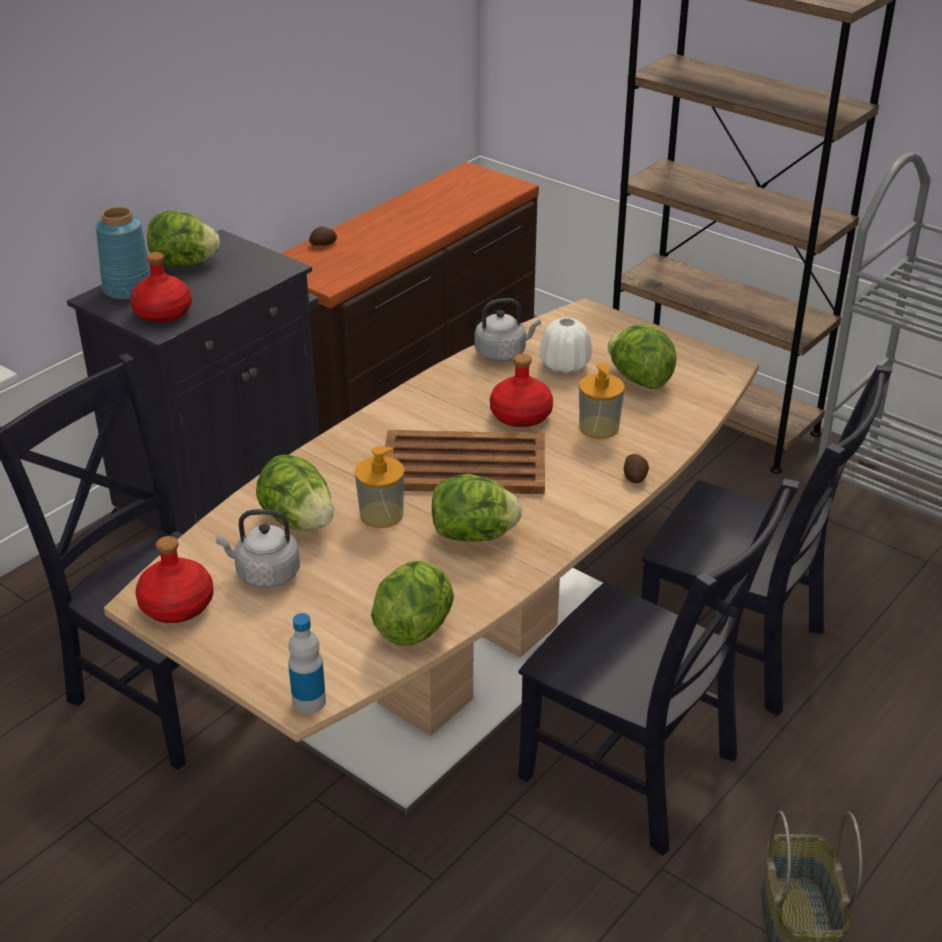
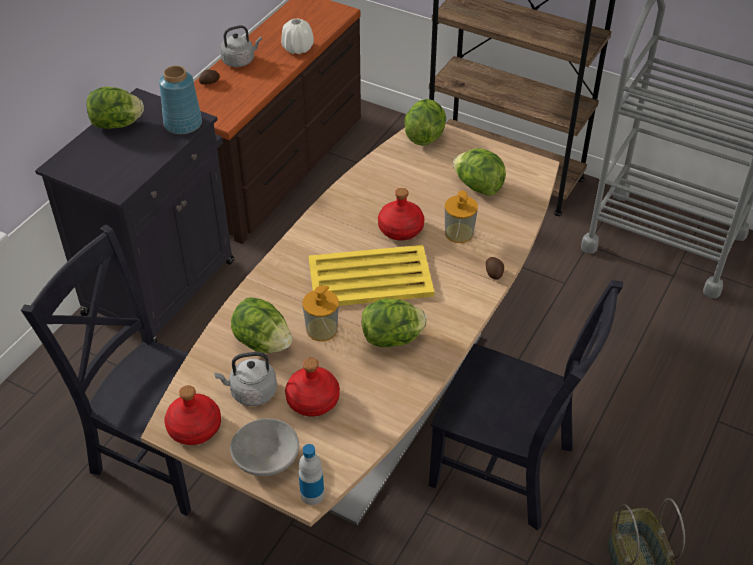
camera: 10 degrees left, 10 degrees up
(128, 288) = (80, 153): blue vase -> blue vase (183, 124)
(162, 312) = (114, 174): red bottle -> red bottle (312, 400)
(260, 652) = (266, 459): none -> grey bowl
(415, 627) = (370, 422): lettuce -> lettuce (424, 136)
(462, 464) = (369, 277): brown tray -> yellow tray
(503, 353) = (374, 174): grey kettle -> grey kettle (240, 61)
(565, 365) = (421, 179): white vase -> white vase (298, 48)
(738, 649) = (558, 363): black chair -> none

